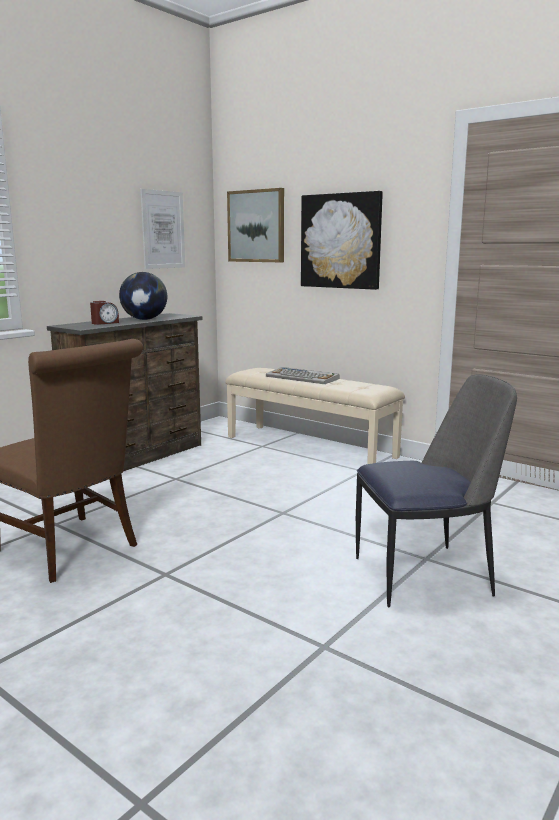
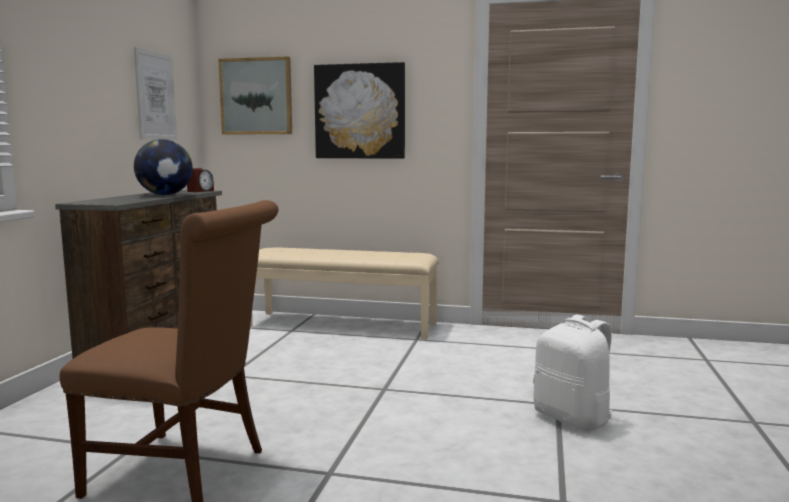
camera: 25 degrees left, 5 degrees down
(105, 323) = (126, 199): alarm clock -> alarm clock (200, 191)
(303, 377) = (331, 252): keyboard -> none
(425, 575) = (573, 418): chair -> white backpack

